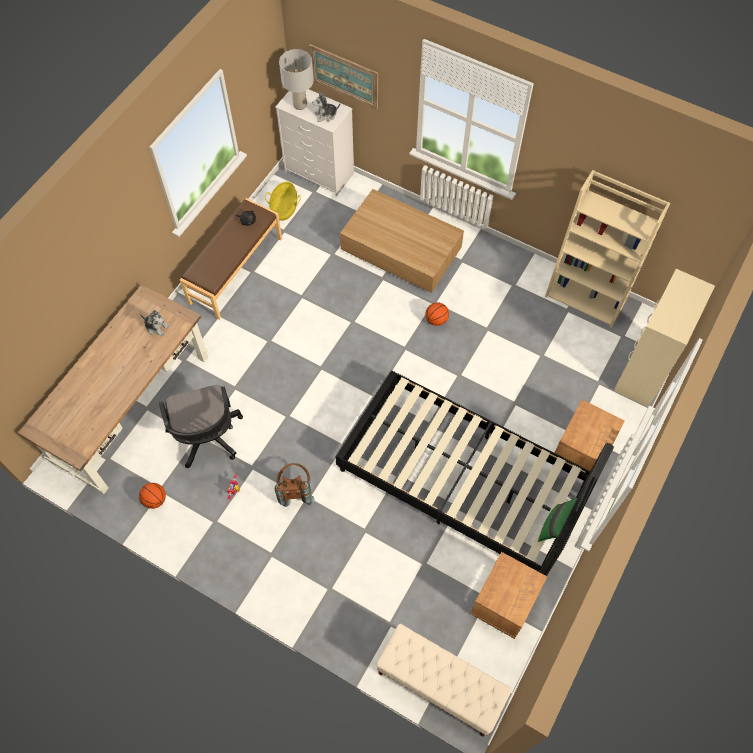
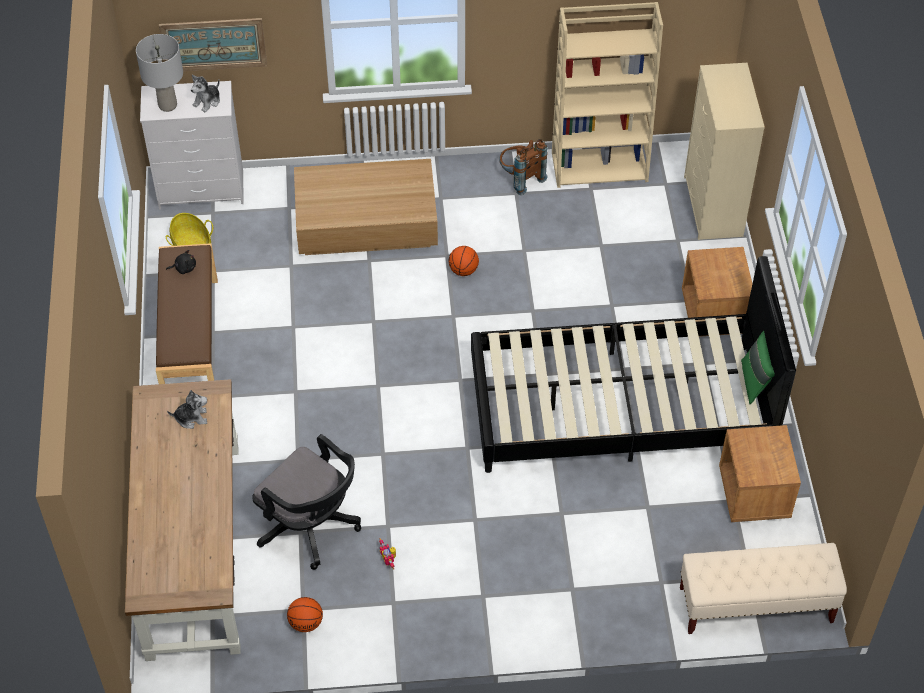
camera: 35 degrees left, 10 degrees down
(295, 490) = (454, 520): brown backpack -> brown backpack (520, 178)

